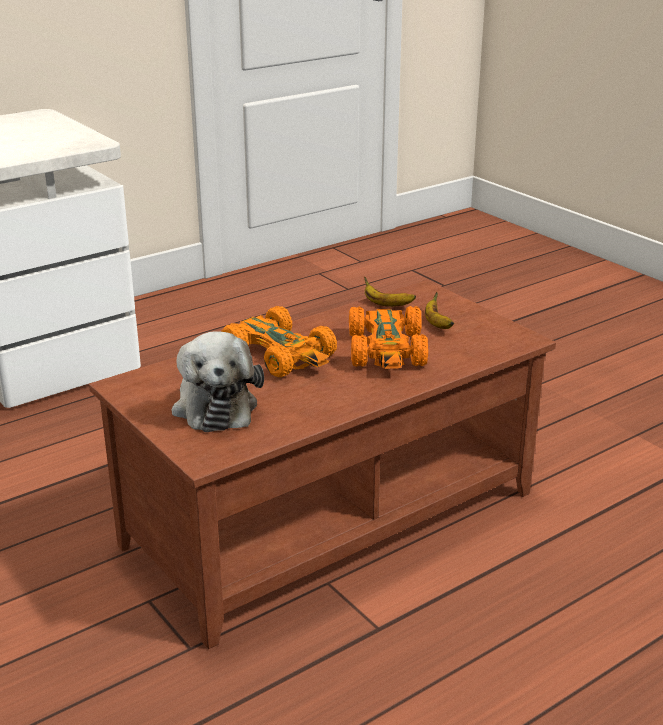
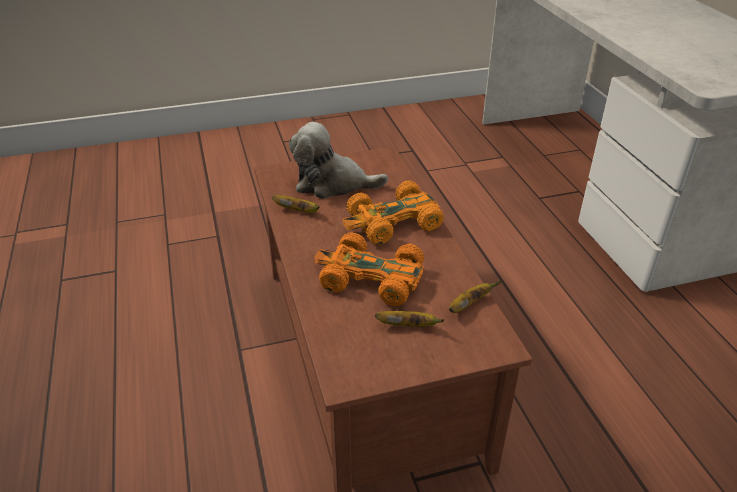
camera: 110 degrees right, 10 degrees up
(294, 414) = (298, 211): none -> banana

